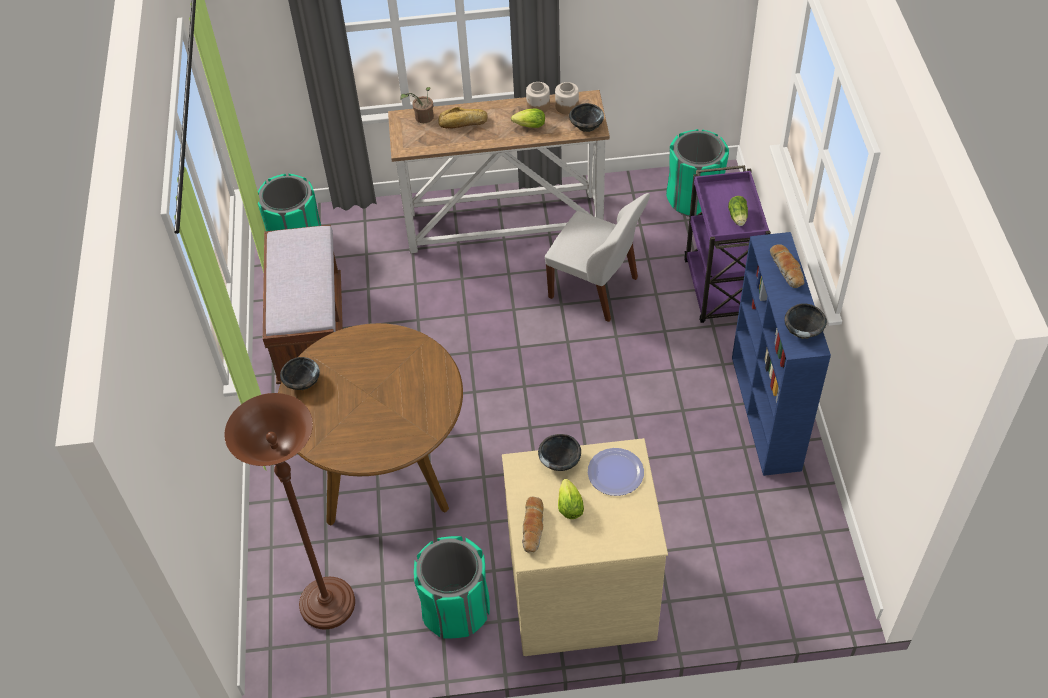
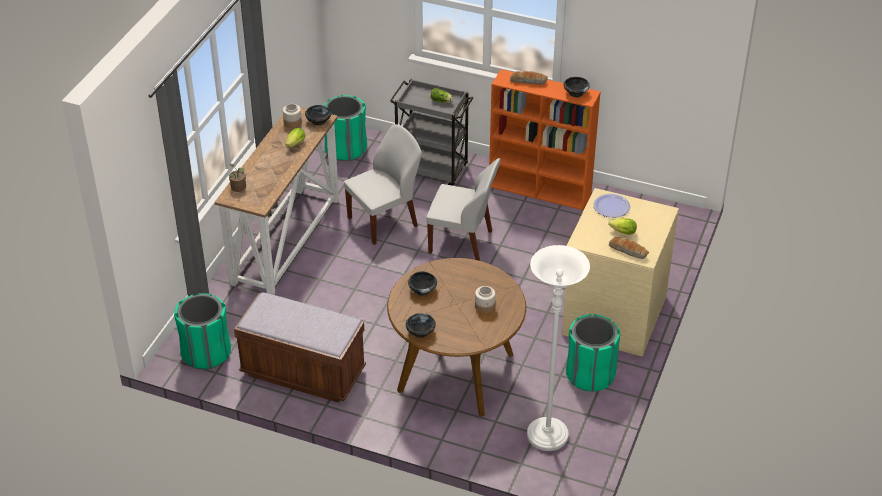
camera: 65 degrees left, 10 degrees down
(328, 604) = (547, 436): brown floor lamp -> white floor lamp
(463, 123) = (262, 171): bread -> none
(538, 106) = (280, 134): jar -> jar (485, 306)
(560, 460) = (587, 224): black bowl -> black bowl (422, 289)
(610, 377) = (462, 242): none -> white chair
(720, 290) = (432, 170): purple cart -> grey cart
(766, 413) = (541, 190): blue bookcase -> orange bookcase

